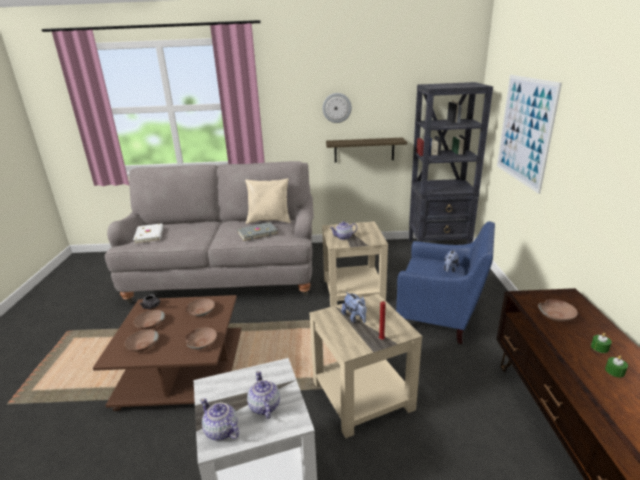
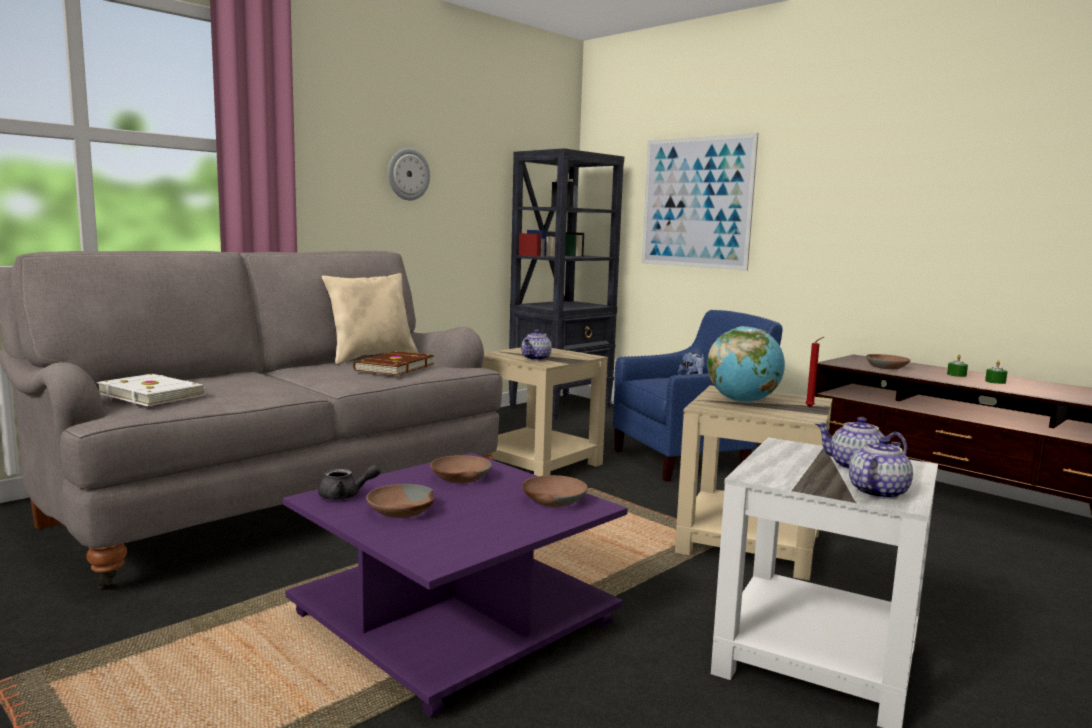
camera: 45 degrees left, 15 degrees down
(142, 345) = (457, 531): brown bowl -> none
(184, 370) = (454, 618): brown coffee table -> purple coffee table
(221, 431) = (876, 492): teapot -> teapot turned 135 degrees clockwise
(257, 233) = (393, 367): grey book -> brown book
(355, 318) = (742, 401): plush toy -> globe
(364, 150) = (446, 251): shelf -> none

